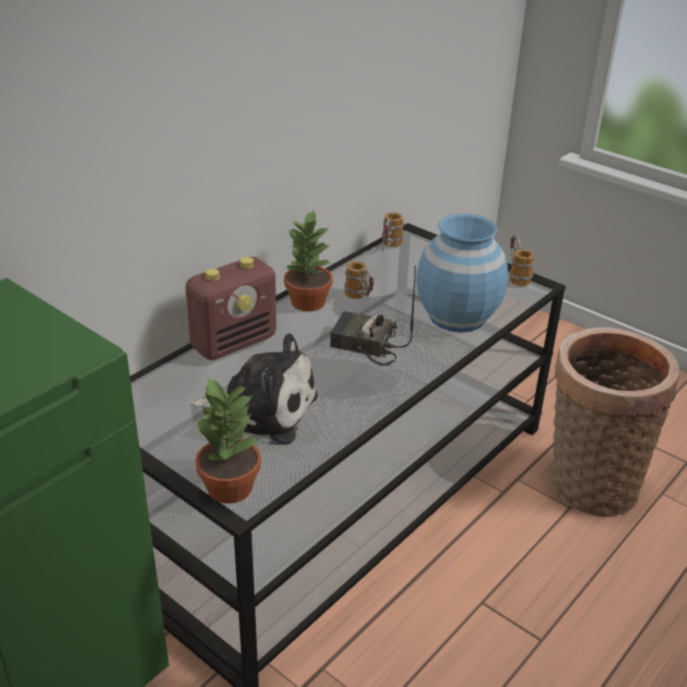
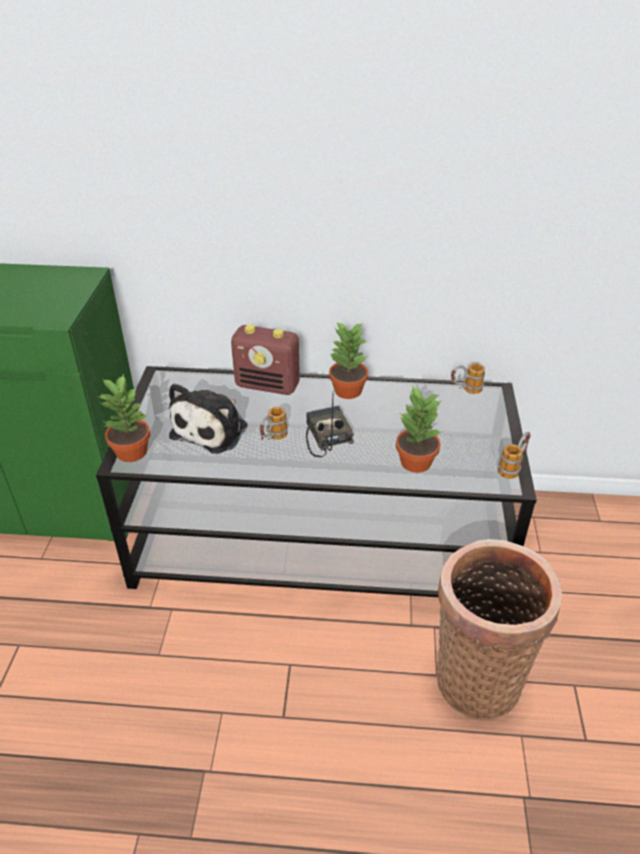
camera: 55 degrees right, 5 degrees up
(261, 411) = (212, 429): plush toy -> plush toy turned 45 degrees clockwise
(360, 298) = (380, 409): mug -> mug (272, 439)
(457, 316) = (414, 461): blue vase -> potted plant

